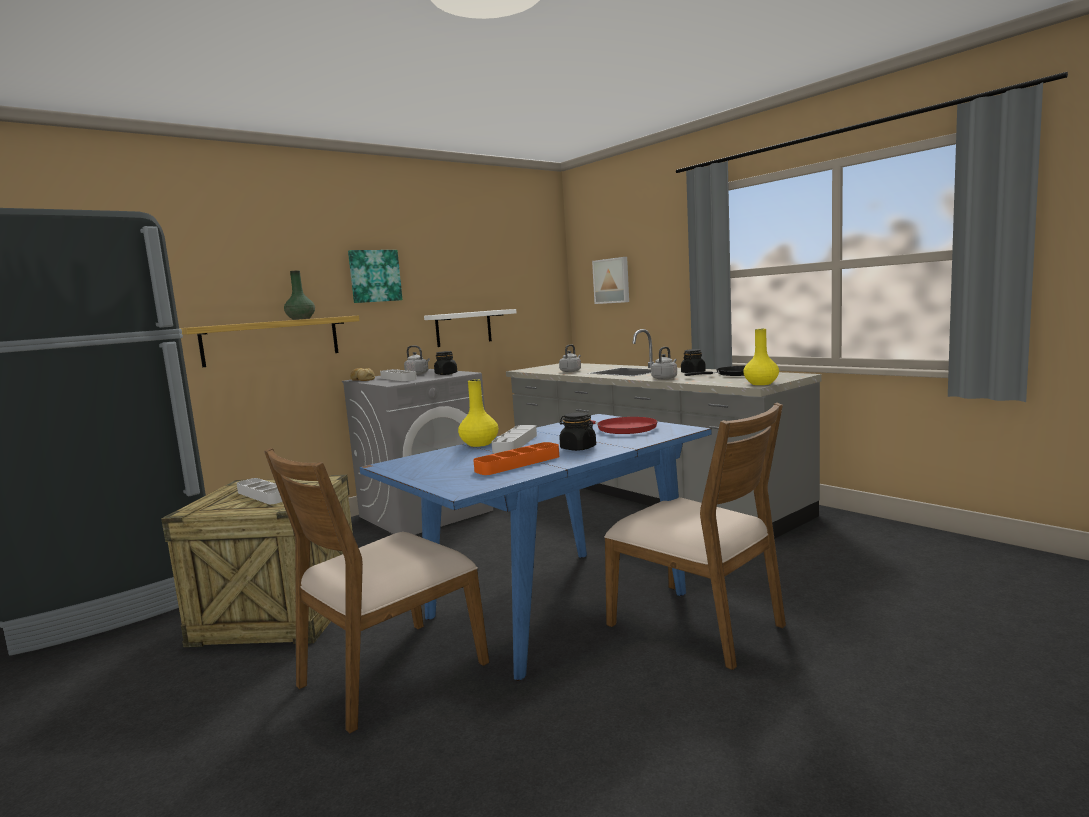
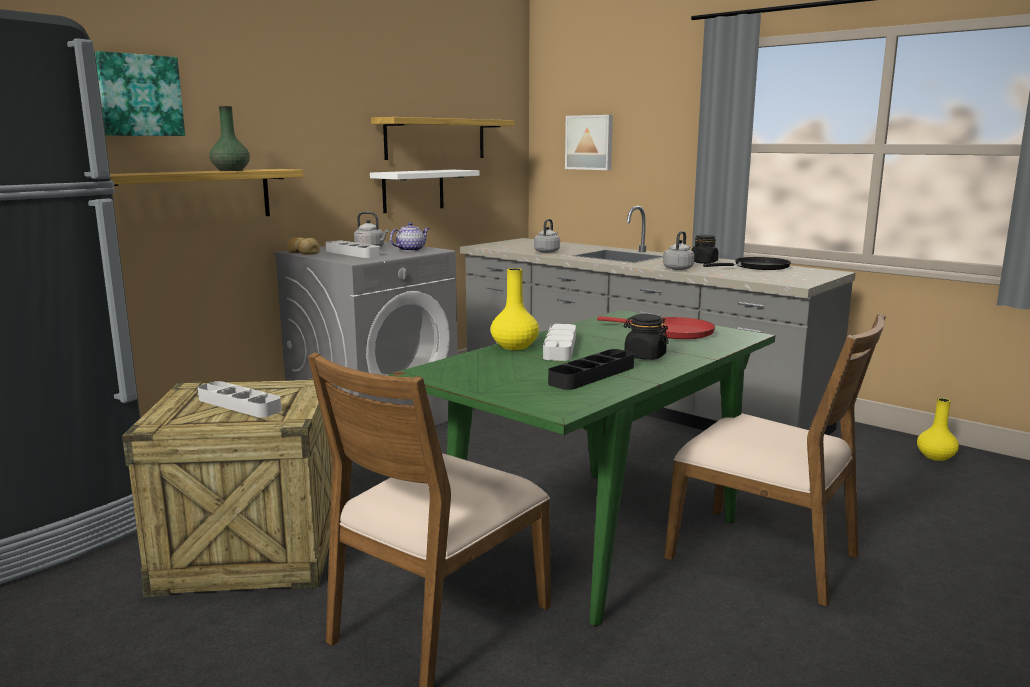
camera: 10 degrees left, 5 degrees up
(374, 276) = (315, 118): picture -> picture (140, 95)
(446, 374) = (410, 250): black jar -> teapot
(482, 286) = (436, 139): none -> shelf
(518, 463) = (592, 375): orange tray -> black tray
(555, 606) = (594, 537): blue dining table -> green dining table
(761, 384) = (803, 282): yellow vase -> yellow vase (936, 457)

